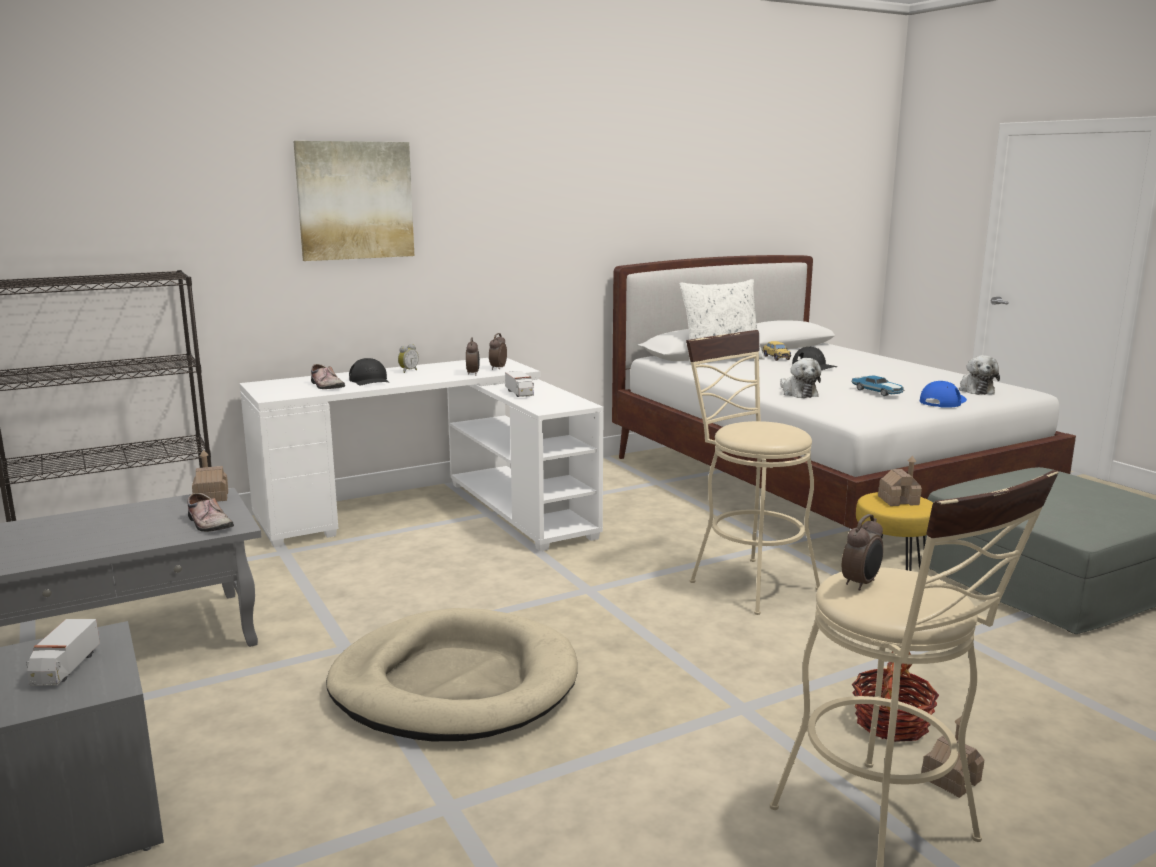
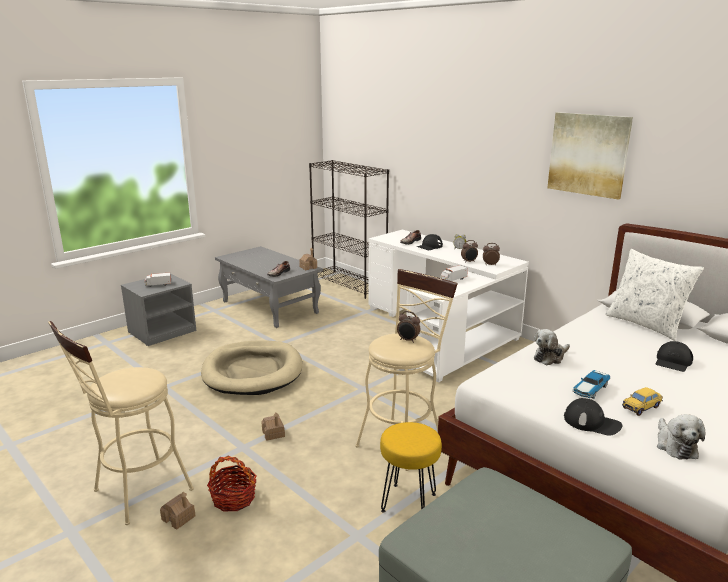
camera: 75 degrees right, 5 degrees up
(355, 200) = (462, 146): picture -> picture (588, 154)
(776, 358) = (691, 345): toy car -> toy car (641, 407)
(861, 584) = (134, 372): alarm clock -> alarm clock (408, 340)
(898, 500) = (413, 436): toy house -> toy house (273, 433)
(943, 401) = (592, 422): blue cap -> black cap
(975, 390) = (675, 445): plush toy -> plush toy turned 75 degrees counterclockwise

